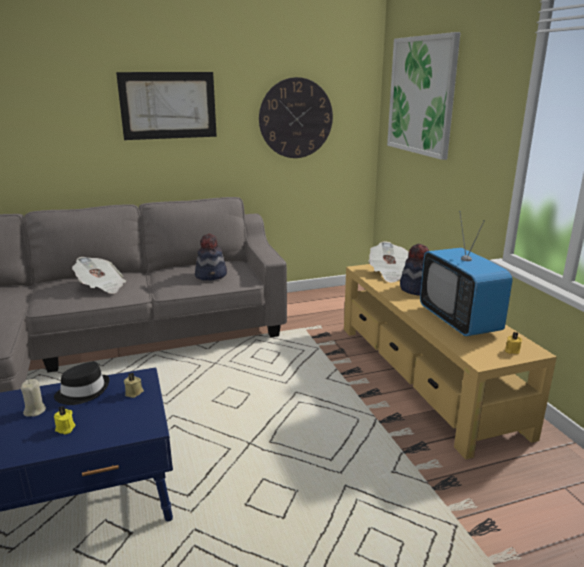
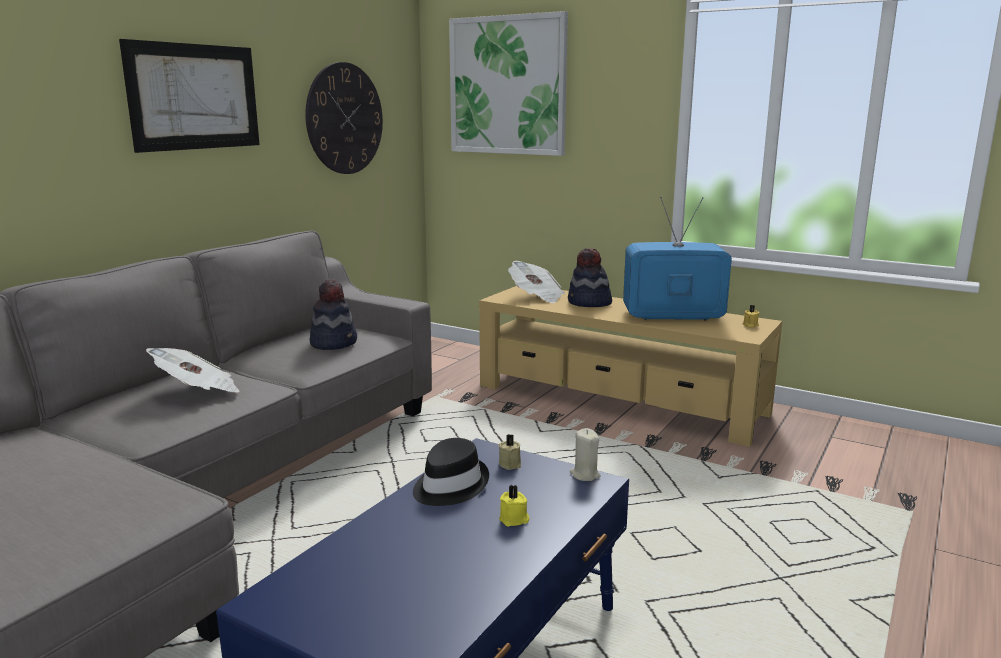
camera: 40 degrees left, 5 degrees down
(35, 411) = (435, 523): beige candle -> beige candle (585, 474)
(459, 321) = (673, 316): television -> television turned 150 degrees clockwise

